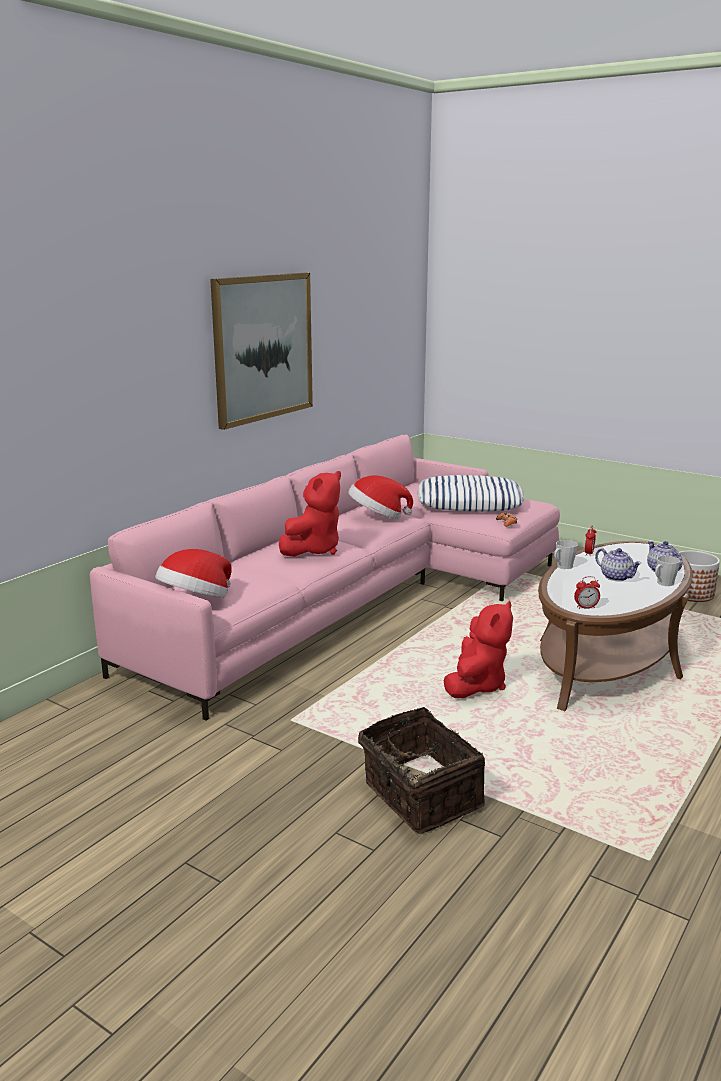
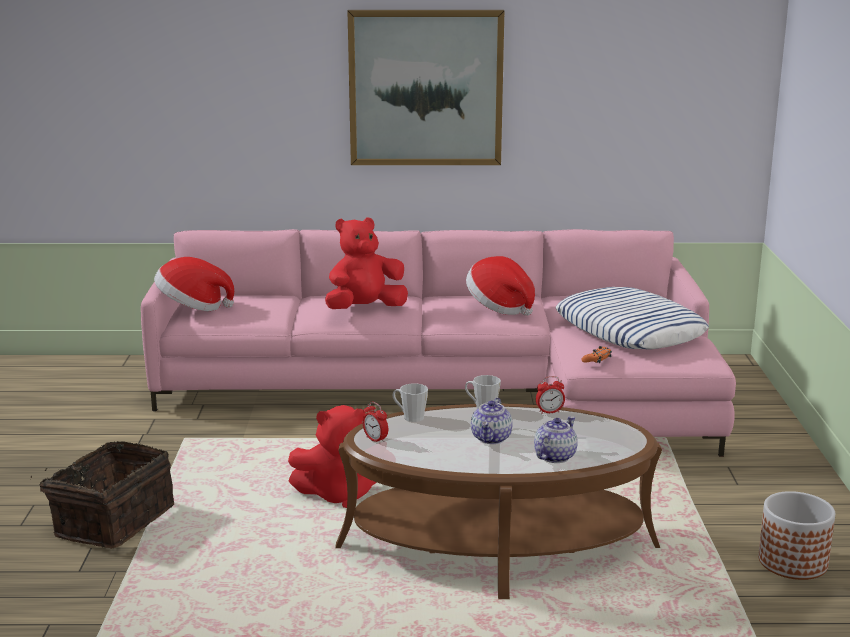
camera: 55 degrees right, 0 degrees up
(313, 550) = (365, 309): red plush toy -> red plush toy turned 150 degrees clockwise
(663, 583) = (507, 464): grey mug -> grey mug (410, 417)

